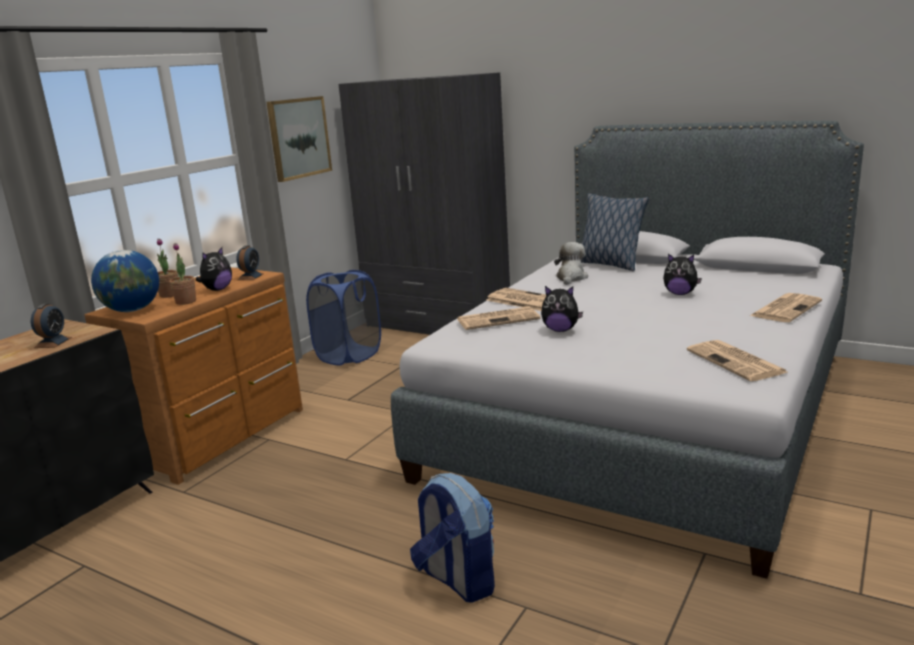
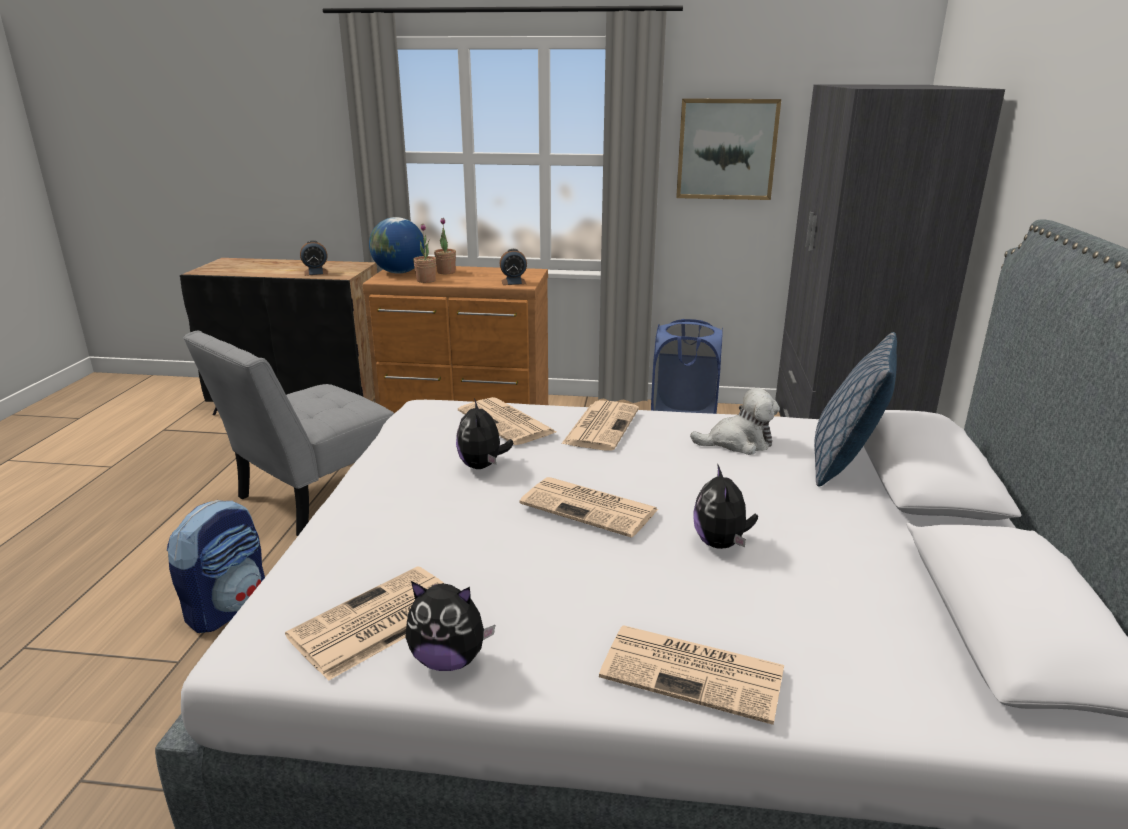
camera: 65 degrees right, 5 degrees up
(217, 289) = (466, 281): plush toy -> plush toy (449, 660)
(291, 530) = (312, 498): none -> grey chair
(633, 310) = (591, 507): none -> newspaper

